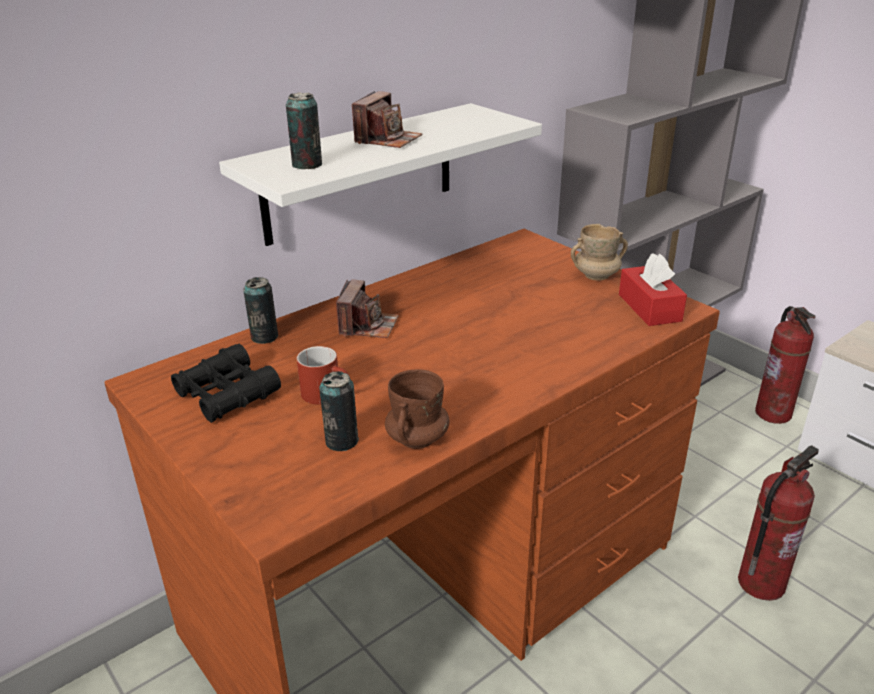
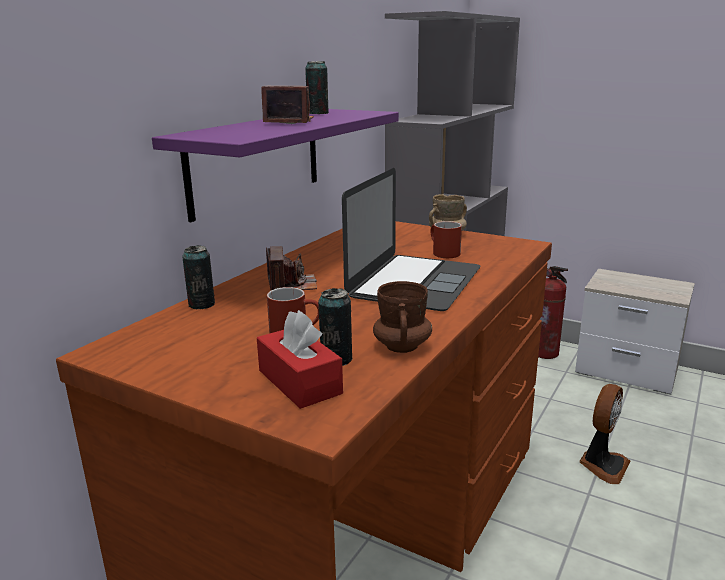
camera: 20 degrees left, 10 degrees down
(227, 394) = (197, 347): black binoculars -> none
(307, 165) = (239, 133): can -> can (317, 113)
(360, 173) = (256, 160): white shelf -> purple shelf
(387, 140) = (289, 122): camera -> camera turned 90 degrees counterclockwise
(500, 346) = (415, 282): none -> laptop
(567, 305) = (442, 253): none -> red mug
(649, 308) = (503, 247): red tissue box -> red tissue box (299, 382)
(760, 583) = (602, 465): fire extinguisher -> fan

